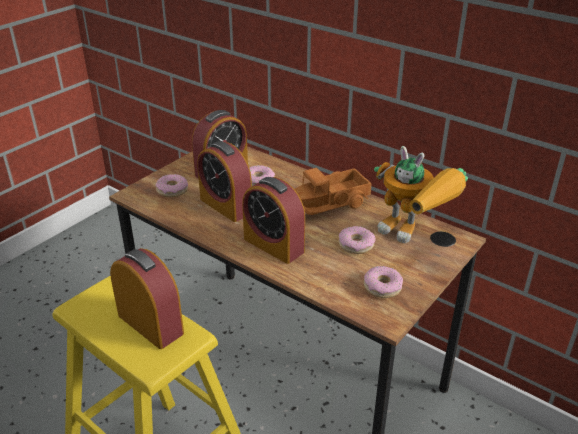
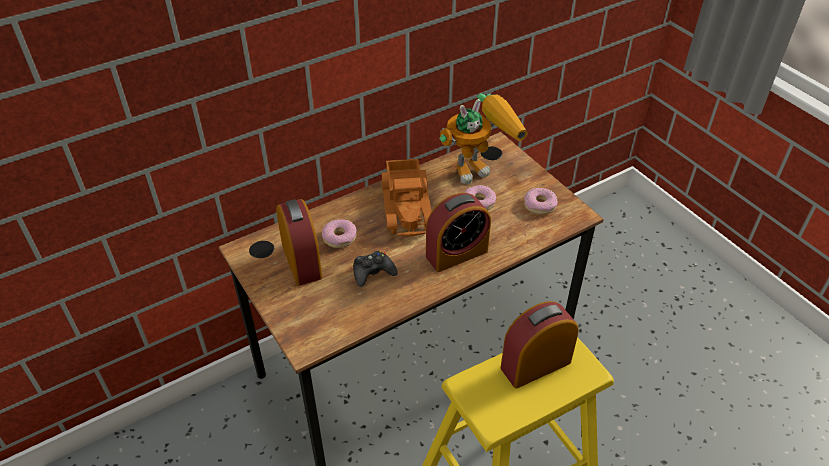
camera: 70 degrees left, 10 degrees up
(172, 190) = (317, 310): donut -> none
(226, 206) = (373, 272): alarm clock -> black game controller

